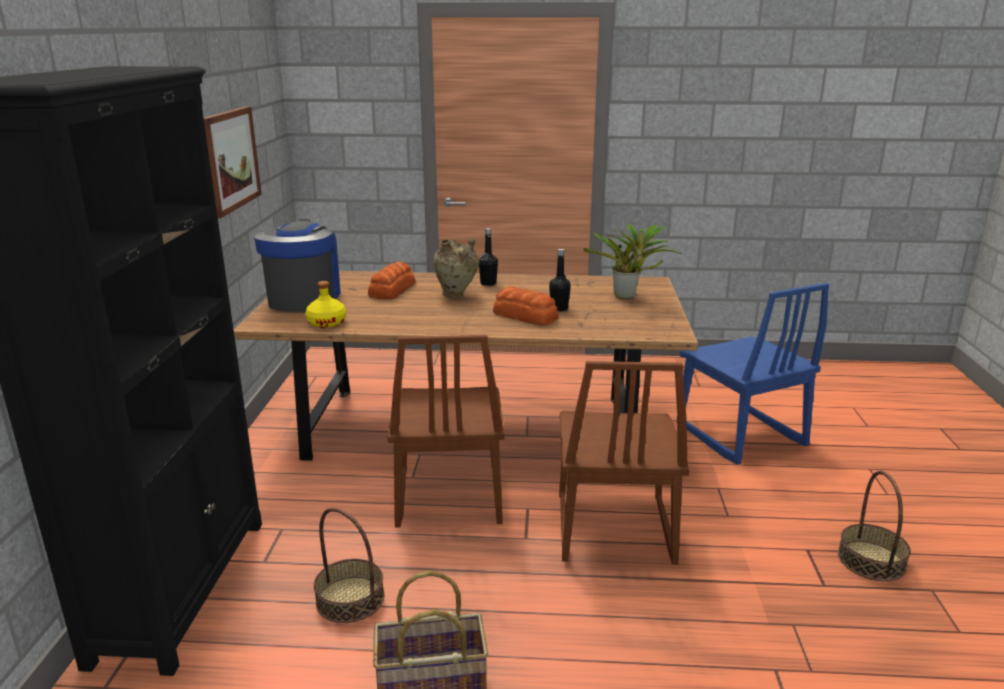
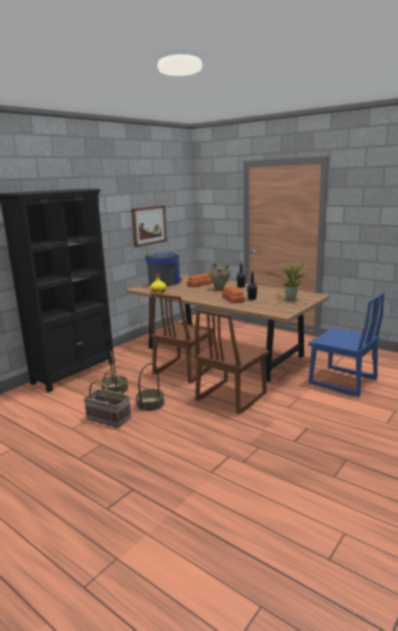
camera: 35 degrees right, 5 degrees down
(739, 436) = (342, 382): blue chair -> blue chair turned 60 degrees counterclockwise
(871, 560) = (332, 441): basket -> basket (150, 404)

